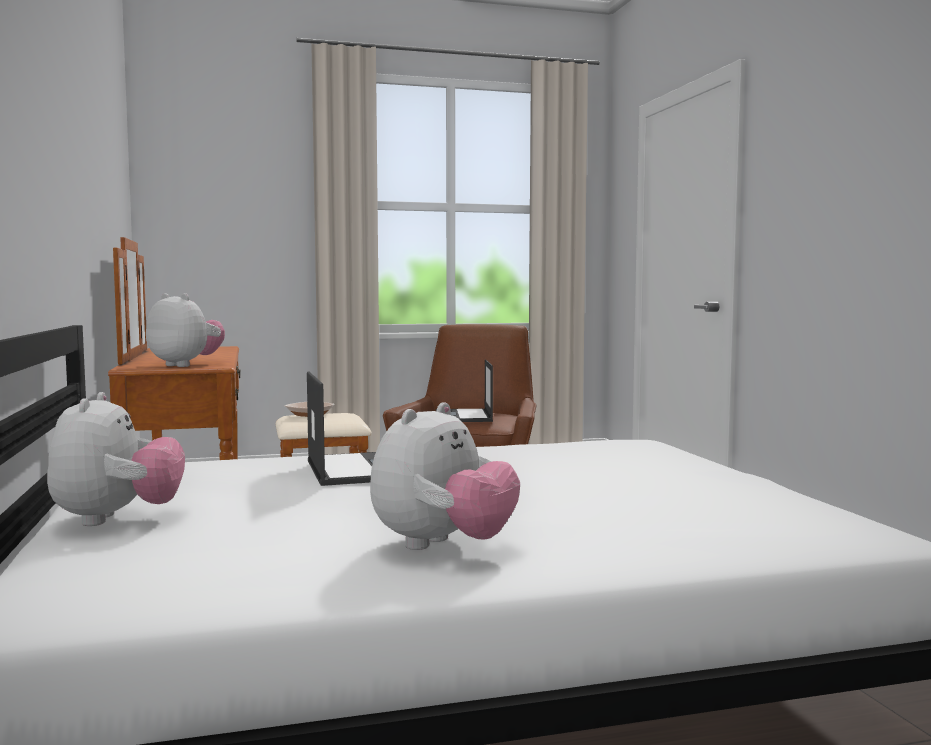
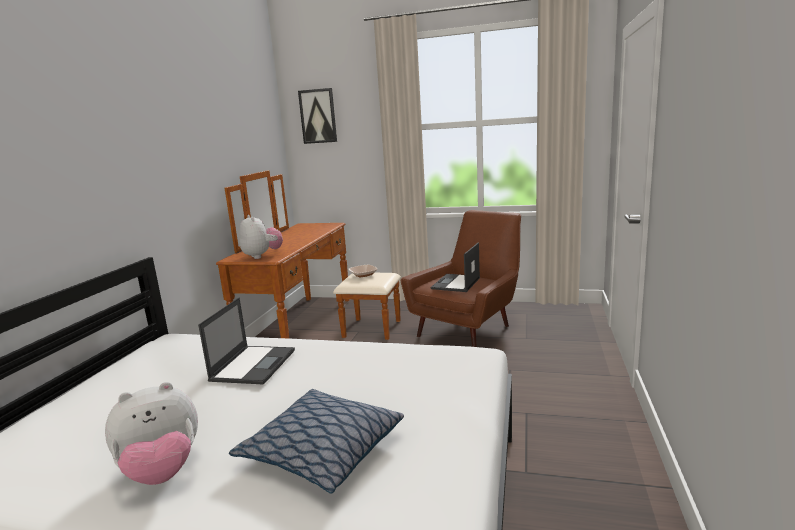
camera: 30 degrees right, 10 degrees up
(117, 519) = (90, 395): plush toy -> none
(200, 173) = (318, 116): none -> picture
(619, 508) = (321, 451): none -> pillow

